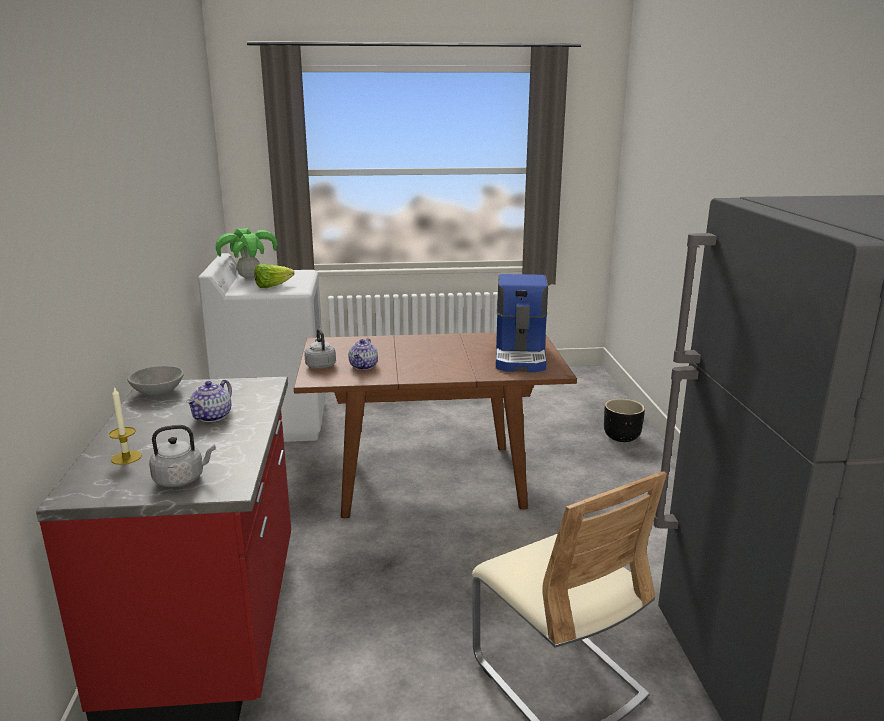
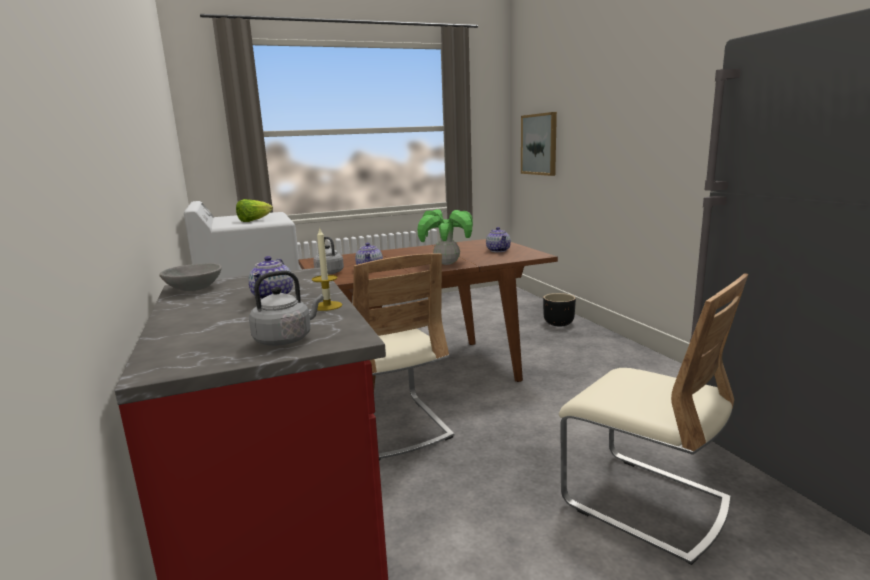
camera: 15 degrees left, 5 degrees down
(126, 457) = (201, 333): candle -> candle (327, 306)
(249, 277) = (225, 219): potted plant -> potted plant (446, 263)
(362, 537) = (394, 426): none -> beige chair
(521, 356) = (498, 250): coffee machine -> teapot
(641, 204) = (539, 144): none -> picture

